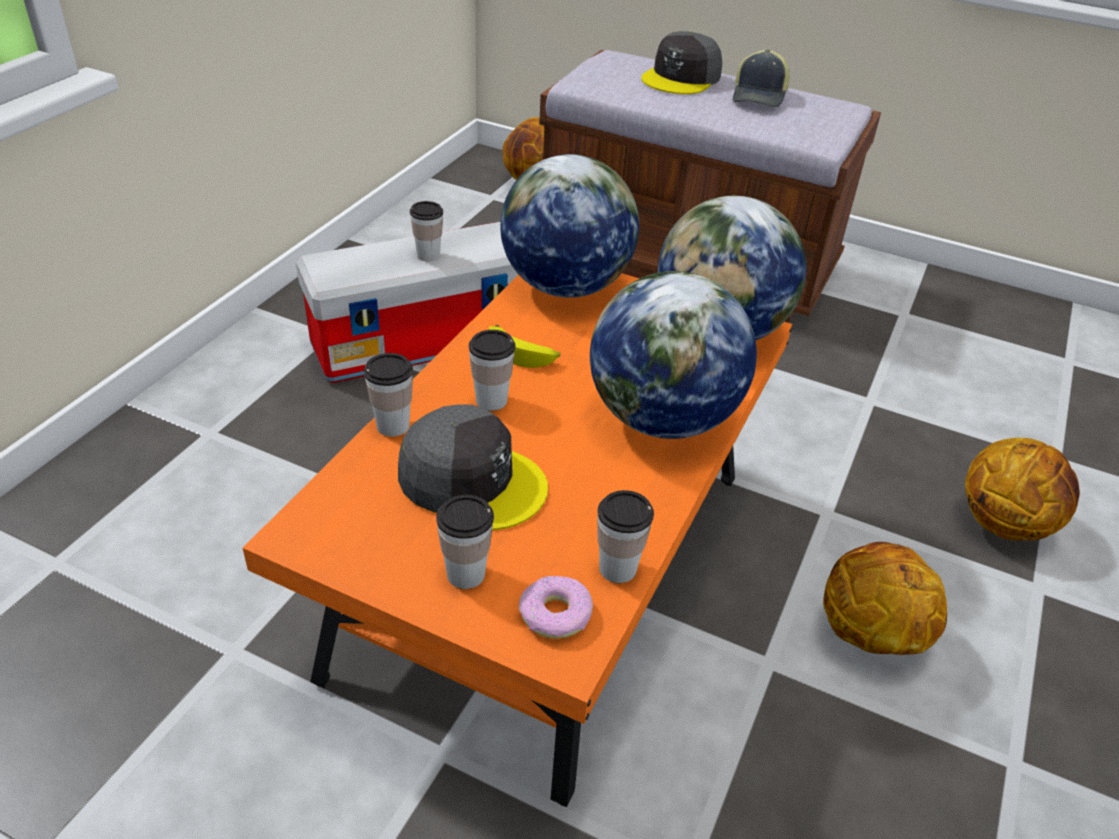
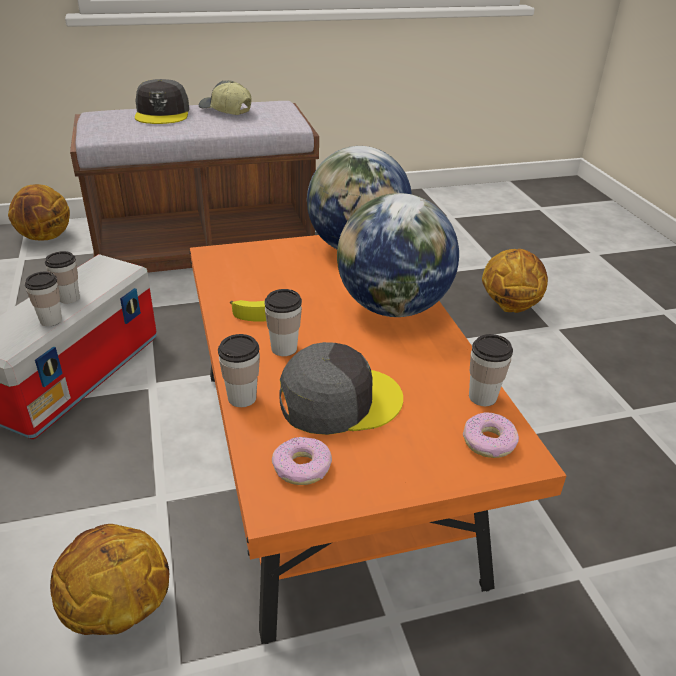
camera: 40 degrees left, 5 degrees down
(356, 519) = (302, 468): none -> donut
(466, 574) = (413, 454): cup -> cup (51, 320)
(565, 286) = (235, 262): globe -> none
(760, 96) = (225, 110): cap -> cap turned 150 degrees clockwise
(868, 635) = (517, 393): basketball -> basketball (118, 610)

